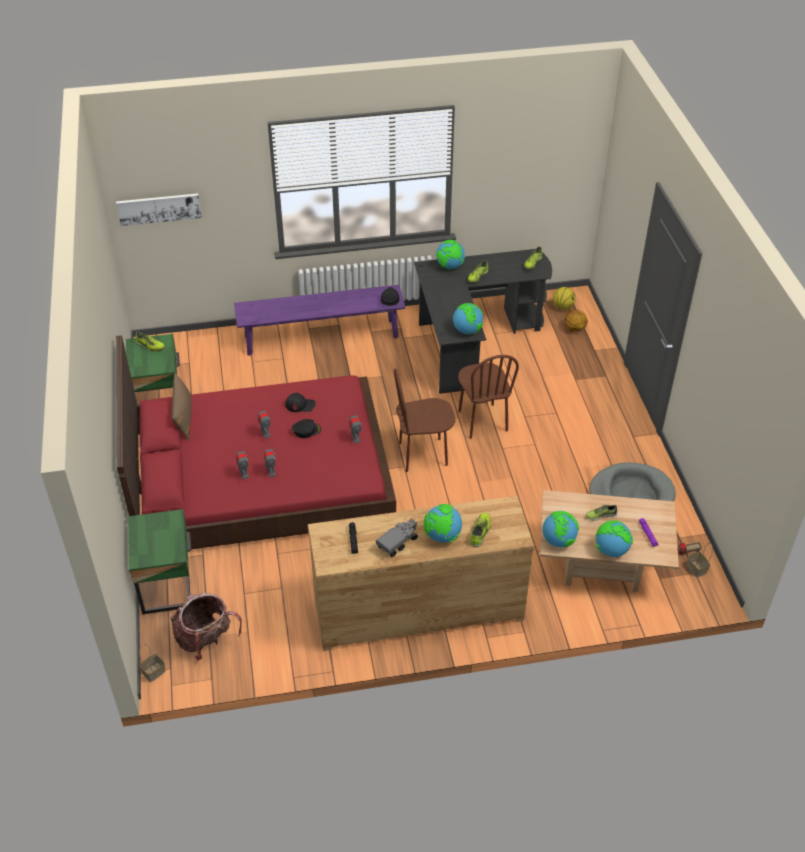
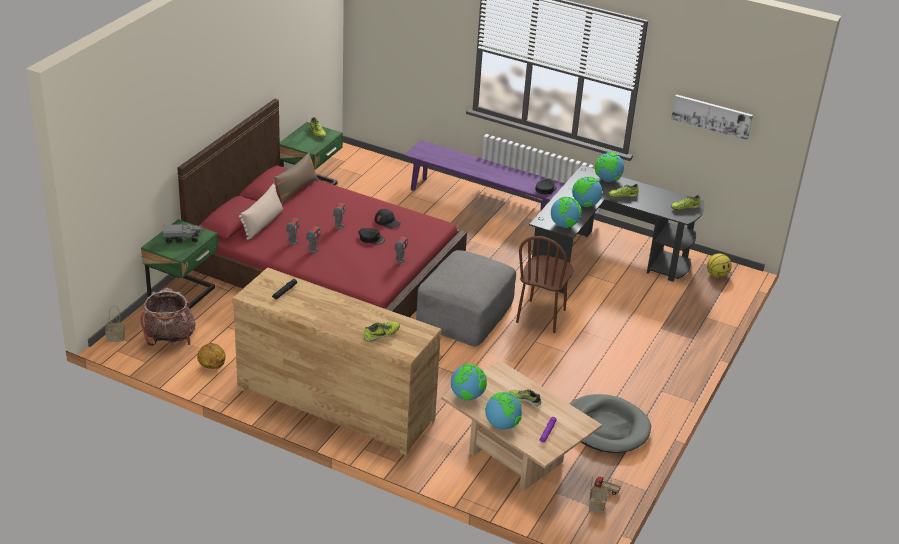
camera: 35 degrees right, 10 degrees down
(159, 208) = (383, 28): picture -> picture (712, 116)
(194, 471) = (263, 223): none -> beige pillow
(397, 543) = (313, 309): toy truck -> toy truck (182, 239)
(423, 454) = (464, 313): brown chair -> grey ottoman
(442, 536) = (350, 322): globe -> globe (585, 205)
(574, 329) = (706, 295): basketball -> basketball (211, 366)

